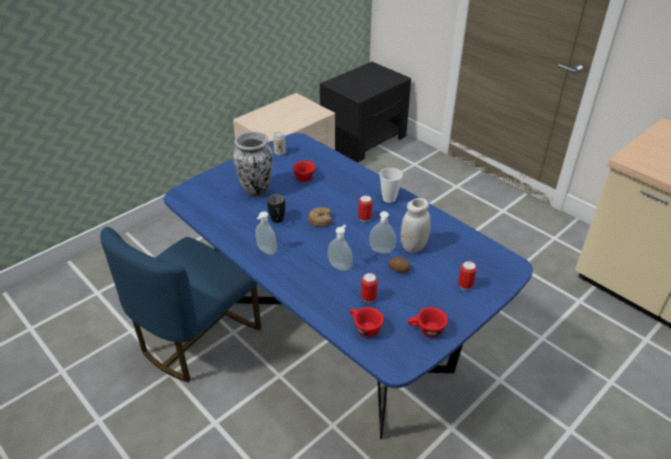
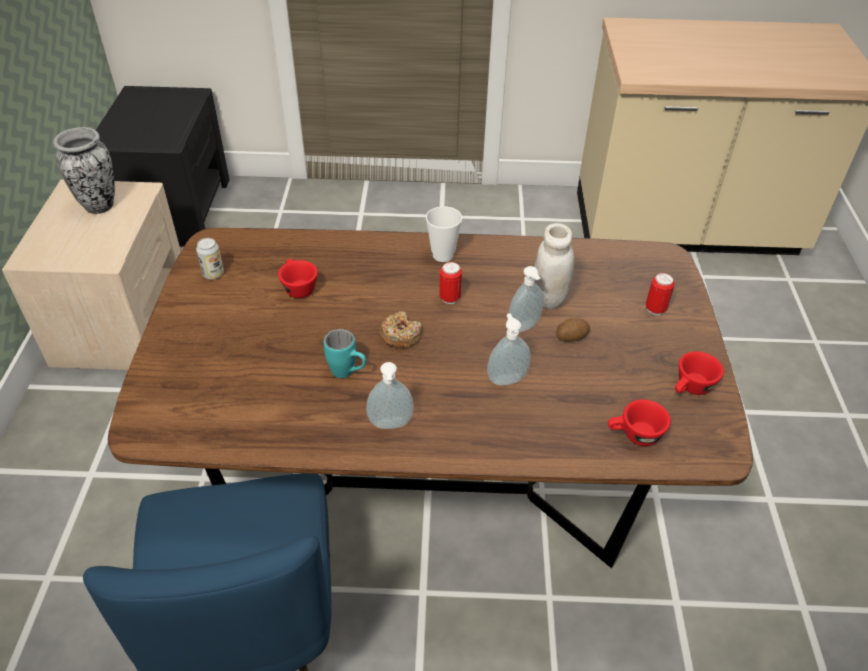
camera: 45 degrees left, 5 degrees up
(256, 190) = (255, 348): vase -> vase (99, 205)
(278, 221) = (348, 373): black mug -> turquoise mug
(334, 336) = (430, 490): blue dining table -> brown dining table
(368, 298) = (589, 395): can -> none

